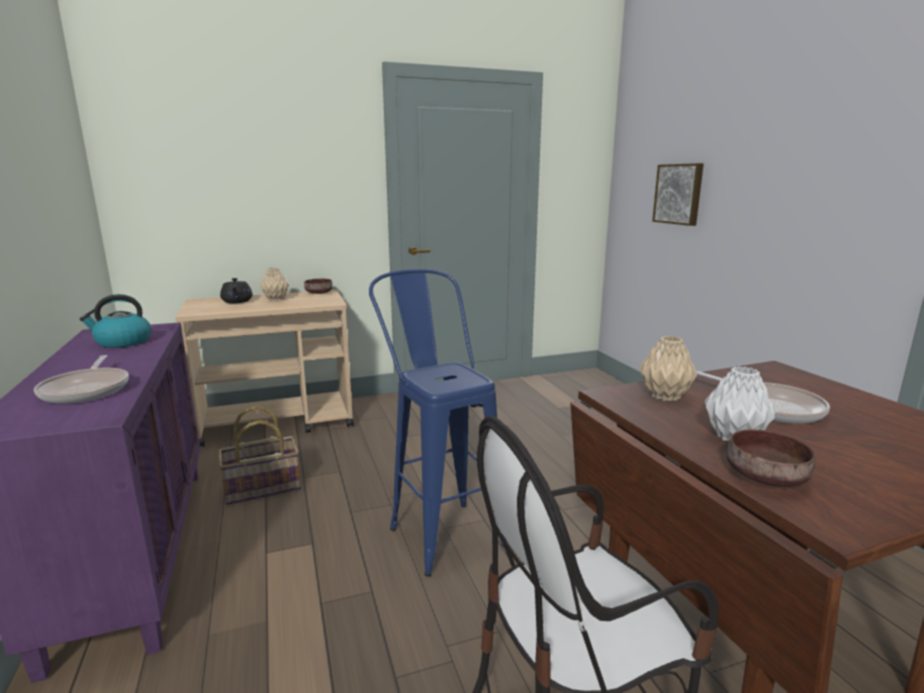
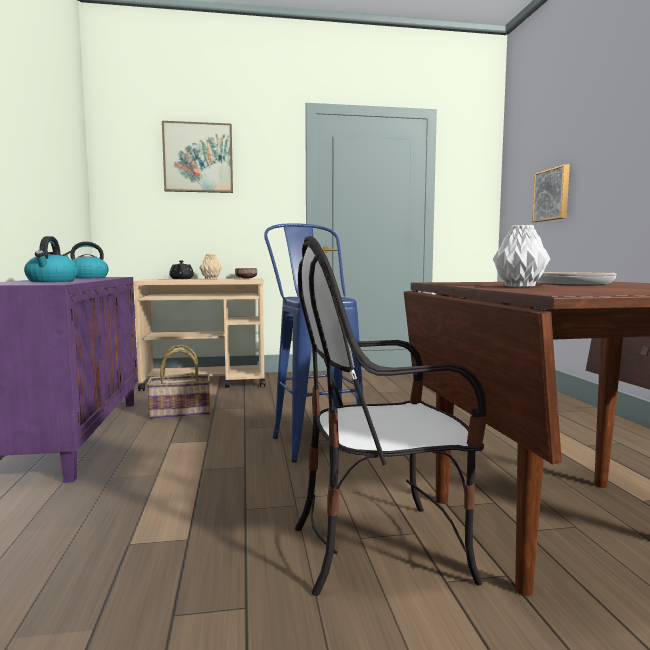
camera: 10 degrees right, 10 degrees down
(87, 389) = (52, 281): frying pan -> kettle
(243, 137) = (198, 158): none -> picture
(666, 396) = (481, 282): beige vase -> none
(767, 477) = (527, 289): brown bowl -> none

